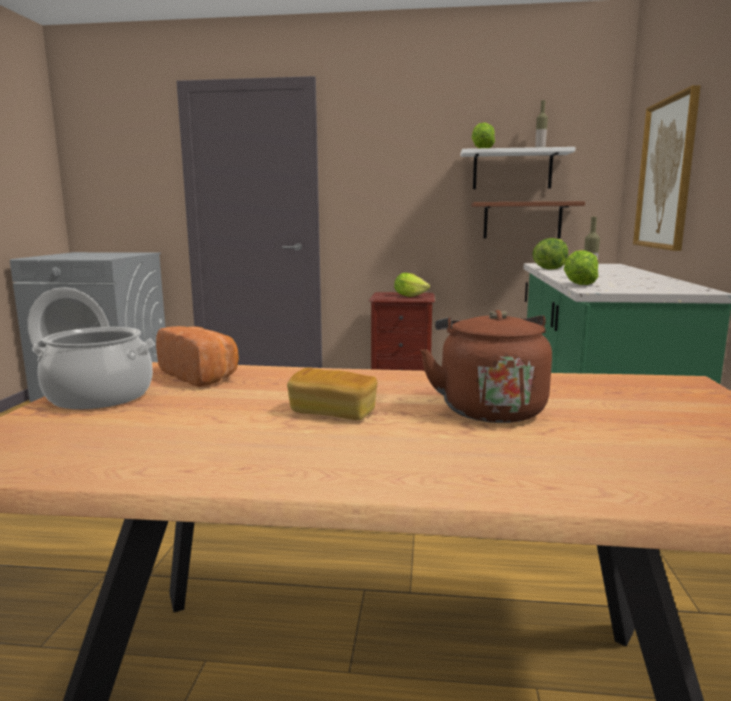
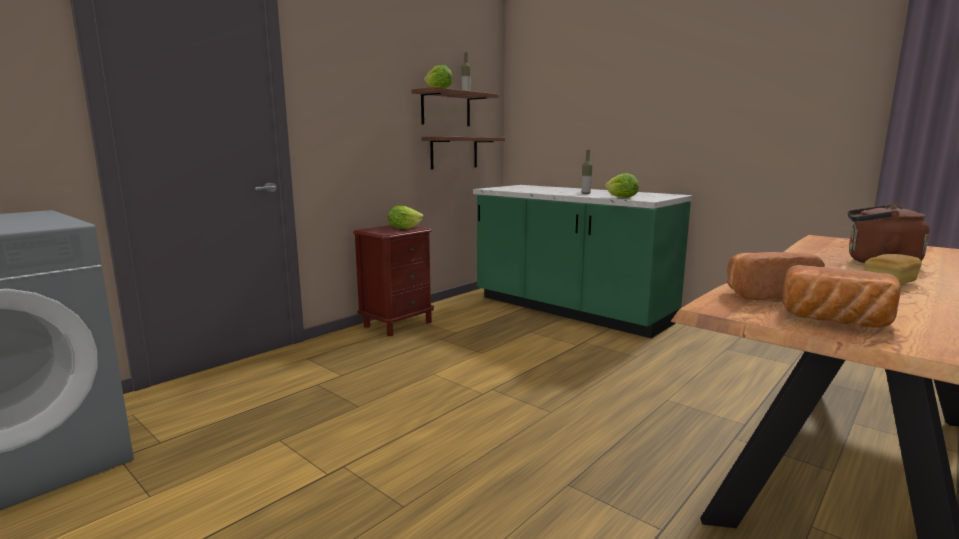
camera: 55 degrees left, 0 degrees up
(100, 396) = (834, 322): cooking pot -> bread
(512, 170) = (446, 109): white shelf -> brown shelf
(549, 269) = (526, 191): lettuce -> none
(666, 174) = (582, 120): picture -> none

